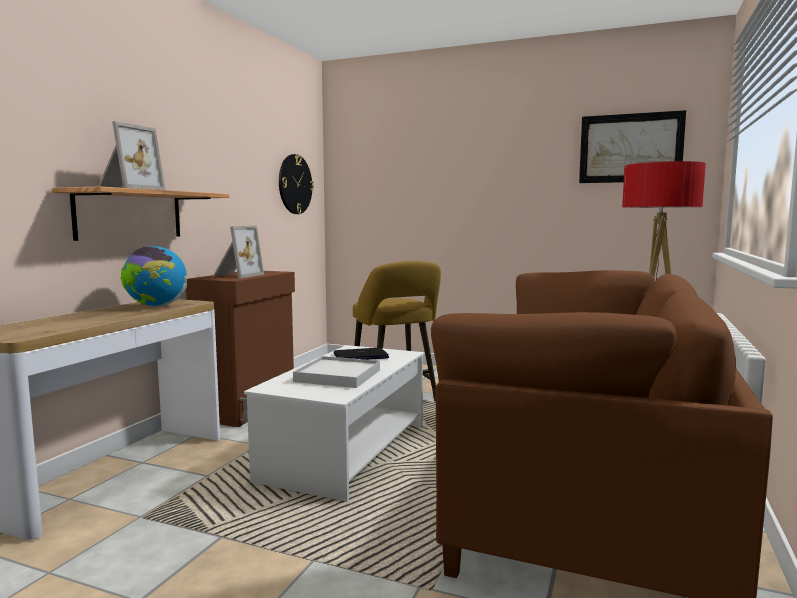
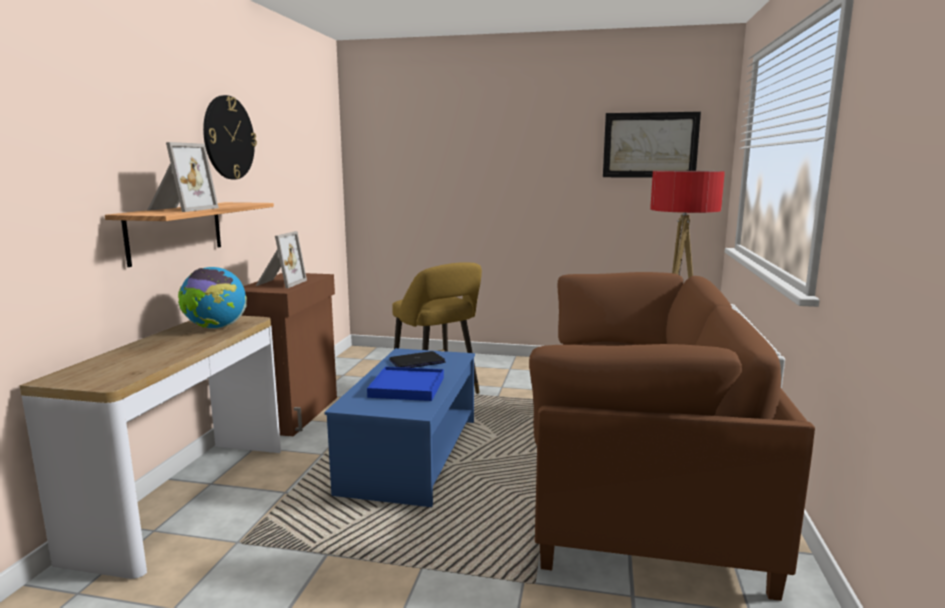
camera: 10 degrees left, 5 degrees up
(295, 184) = (318, 176): wall clock -> wall clock (228, 138)
(337, 376) = (406, 387): white tray -> blue tray
(346, 452) = (411, 455): white coffee table -> blue coffee table

